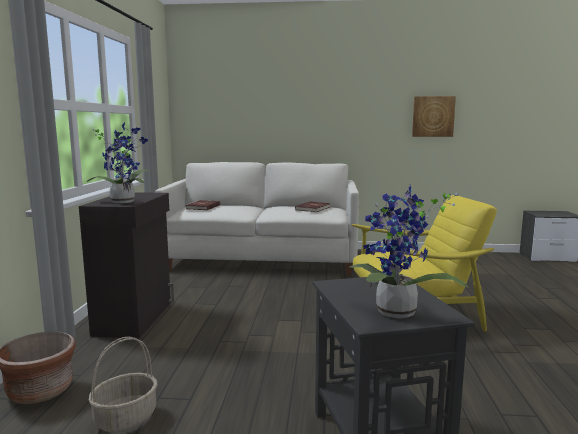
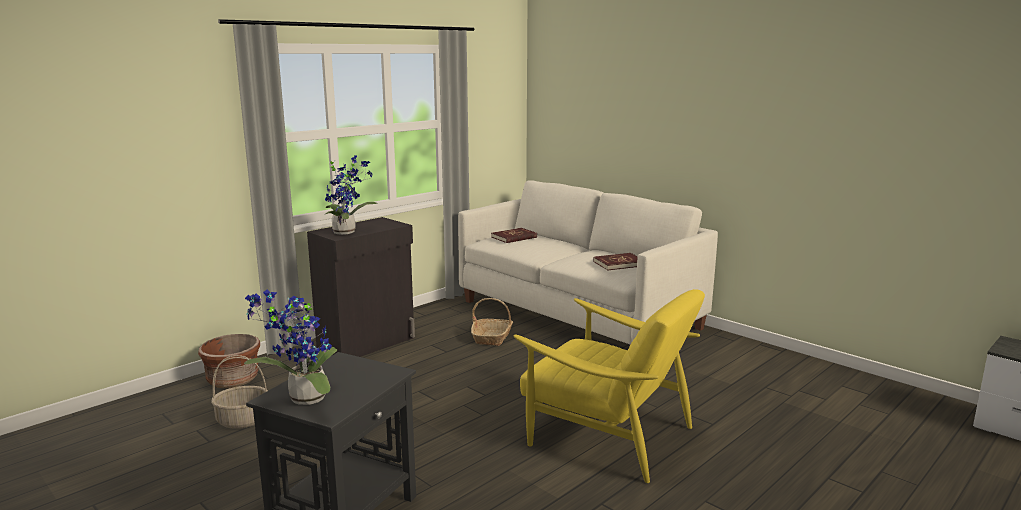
camera: 40 degrees right, 5 degrees up
(233, 286) = (492, 337): none -> basket
(433, 116) = (847, 149): picture -> none

